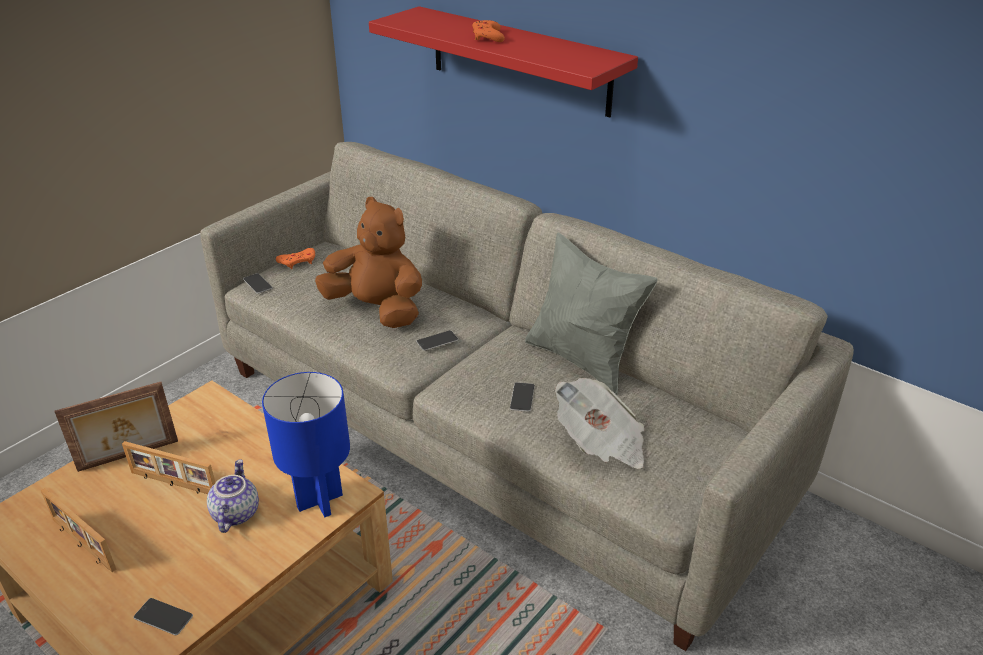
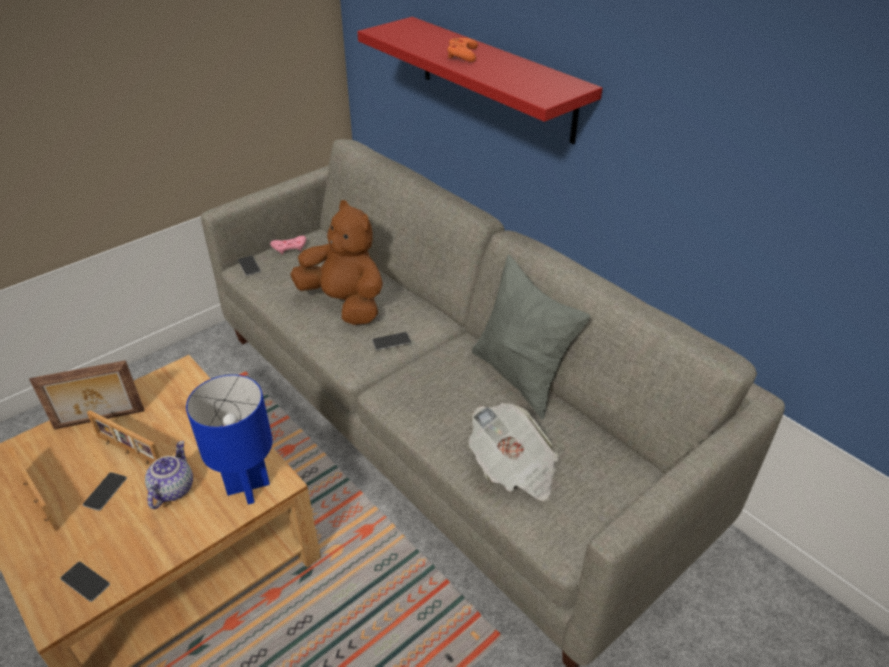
camera: 10 degrees right, 5 degrees up
(298, 261) = (289, 247): orange game controller -> pink game controller
(522, 397) = (453, 409): phone -> phone (105, 491)

